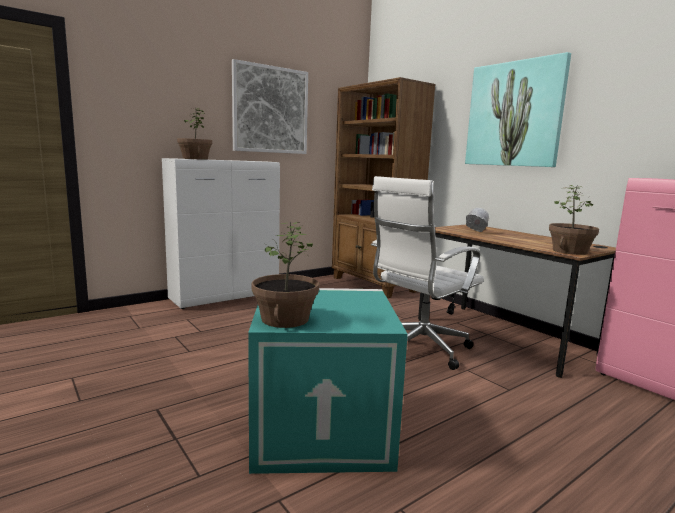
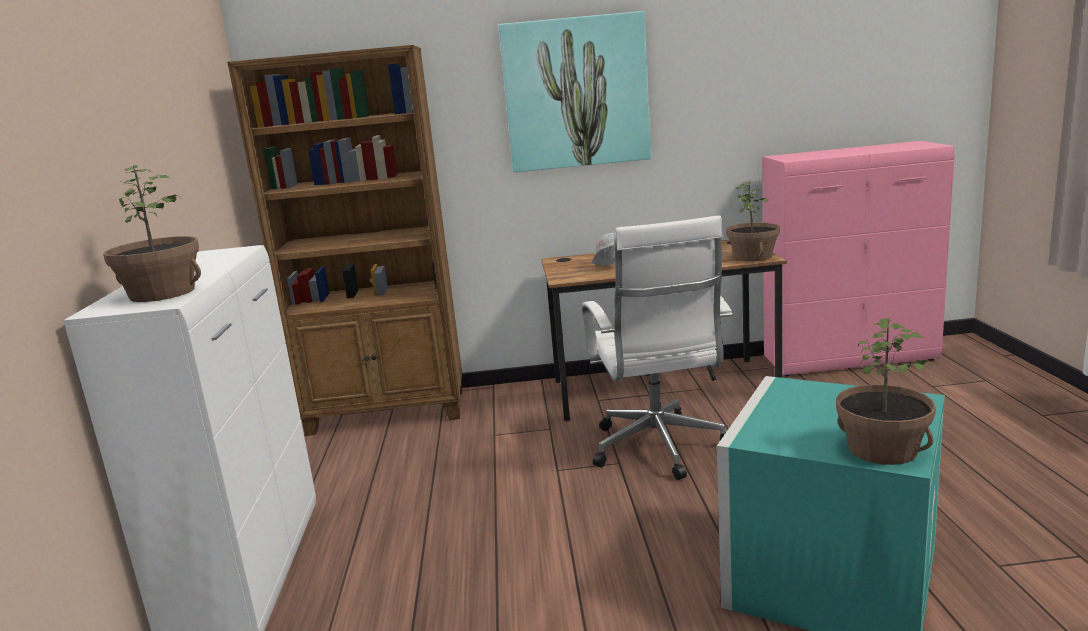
camera: 55 degrees left, 5 degrees up
(270, 110) = (158, 132): picture -> none

